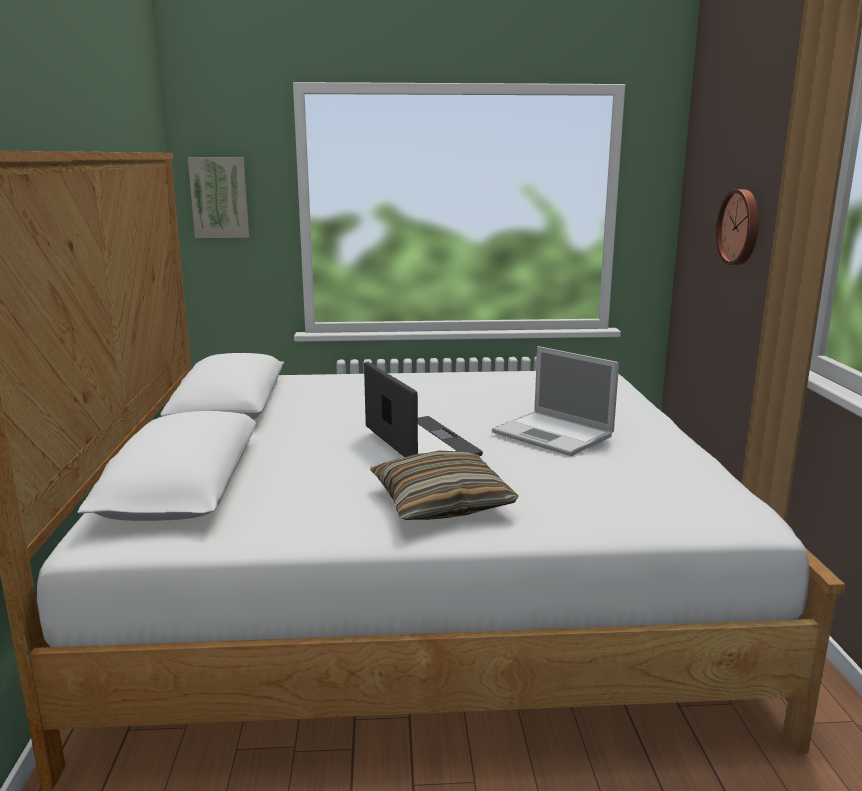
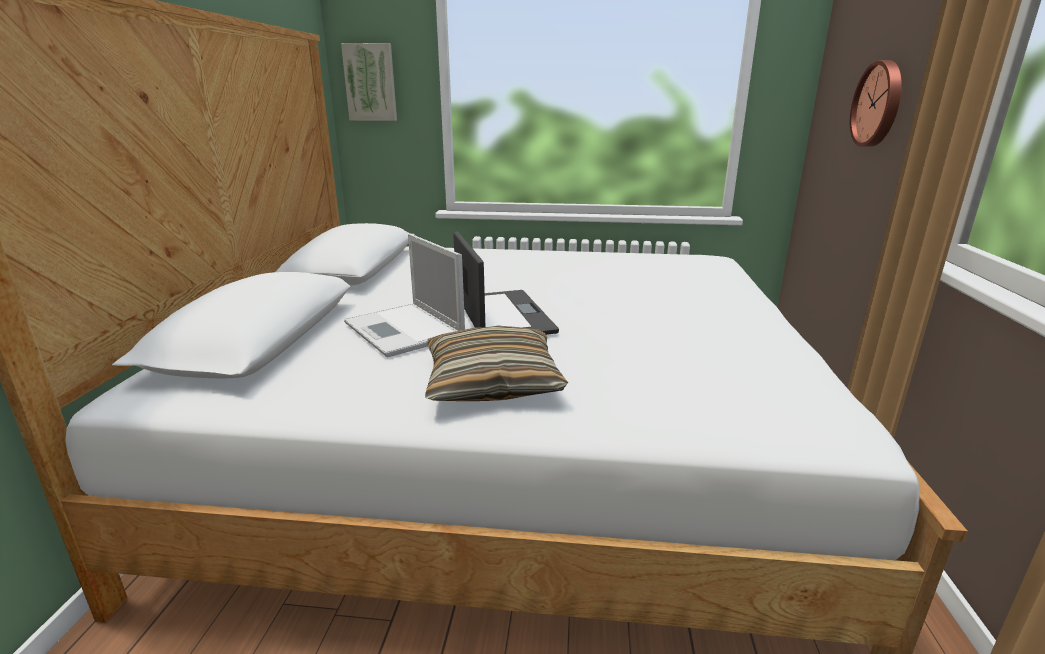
camera: 10 degrees right, 5 degrees up
(554, 434) = (643, 316): laptop -> laptop (405, 330)

